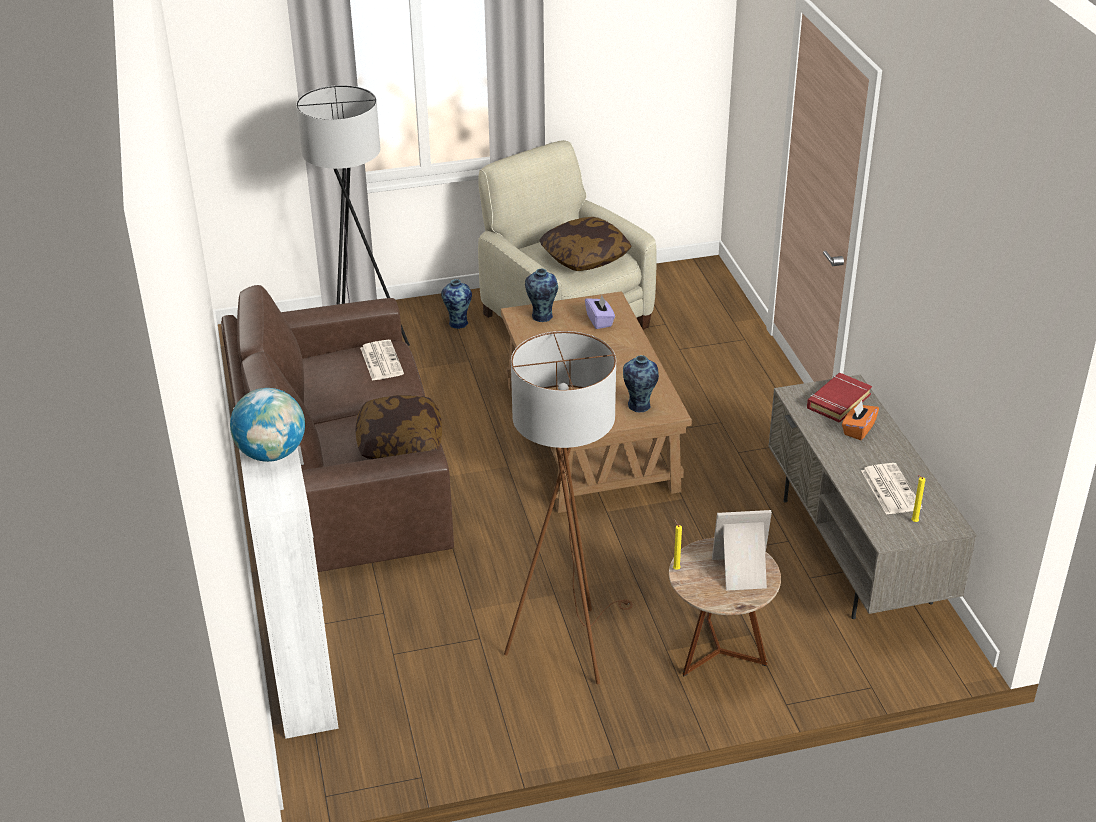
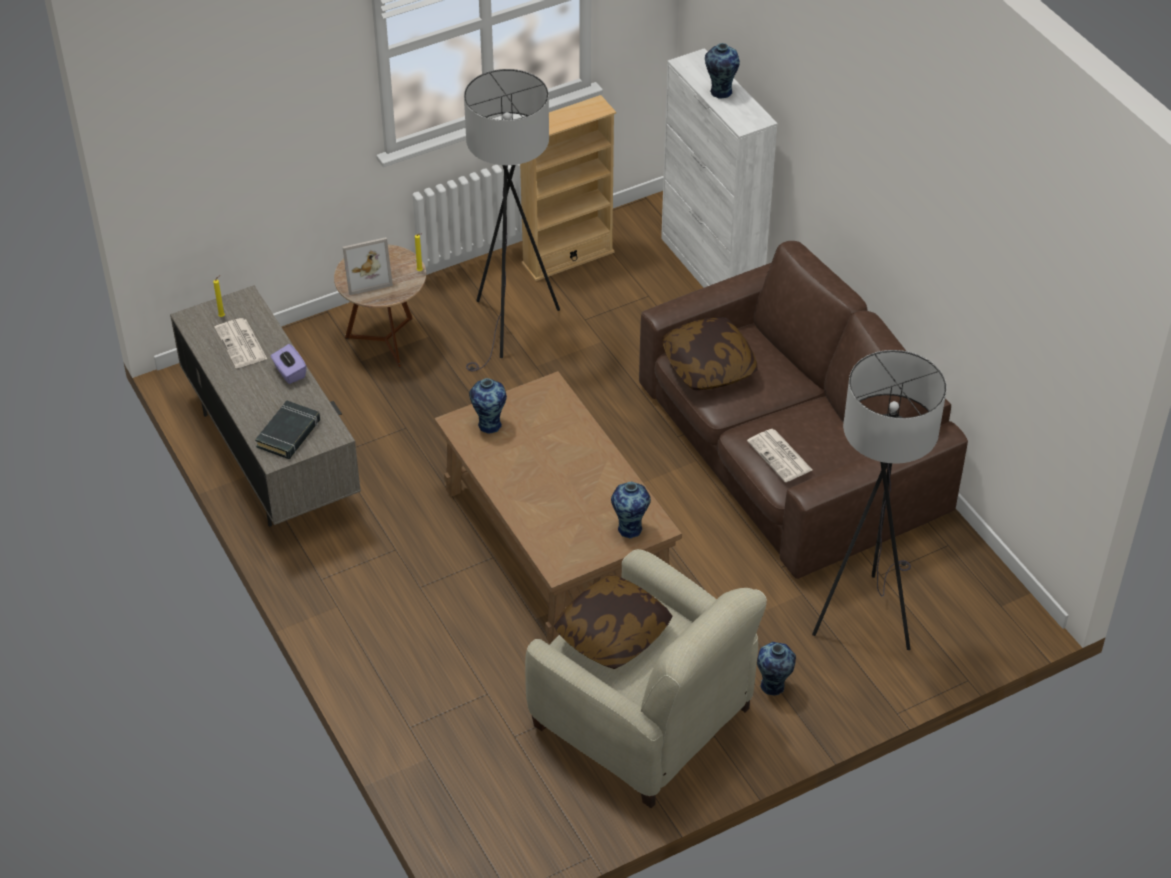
camera: 165 degrees right, 10 degrees up
(272, 453) = (720, 92): globe -> vase
(467, 723) = (567, 258): none -> beige bookcase
(567, 642) = (512, 328): brown floor lamp -> grey floor lamp
(600, 321) = (562, 533): purple tissue box -> purple tissue box (289, 372)
(838, 401) = (289, 434): red book -> black book
(858, 430) = (269, 403): orange tissue box -> none

